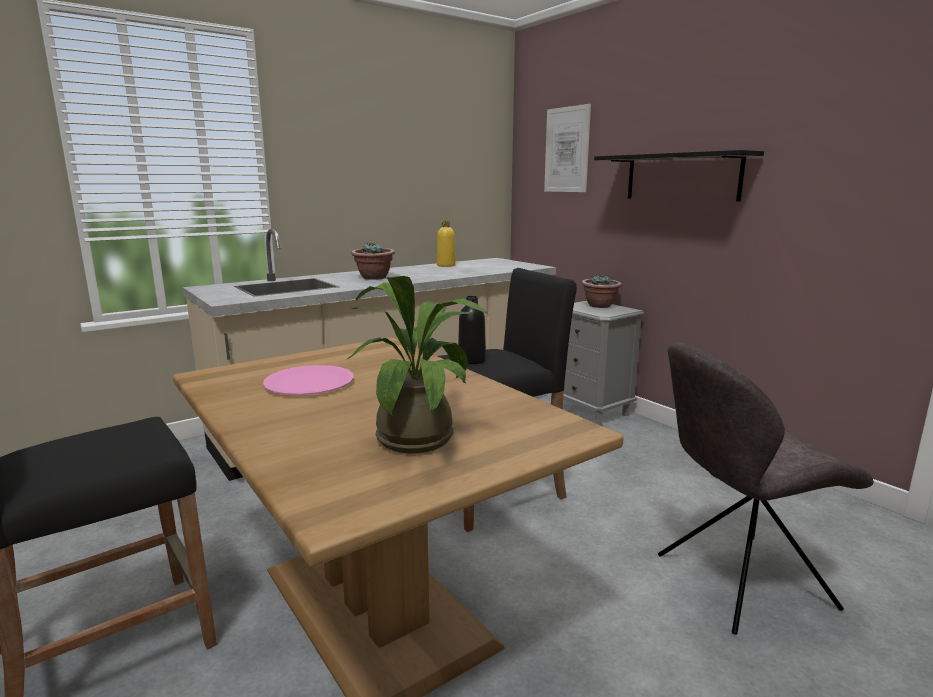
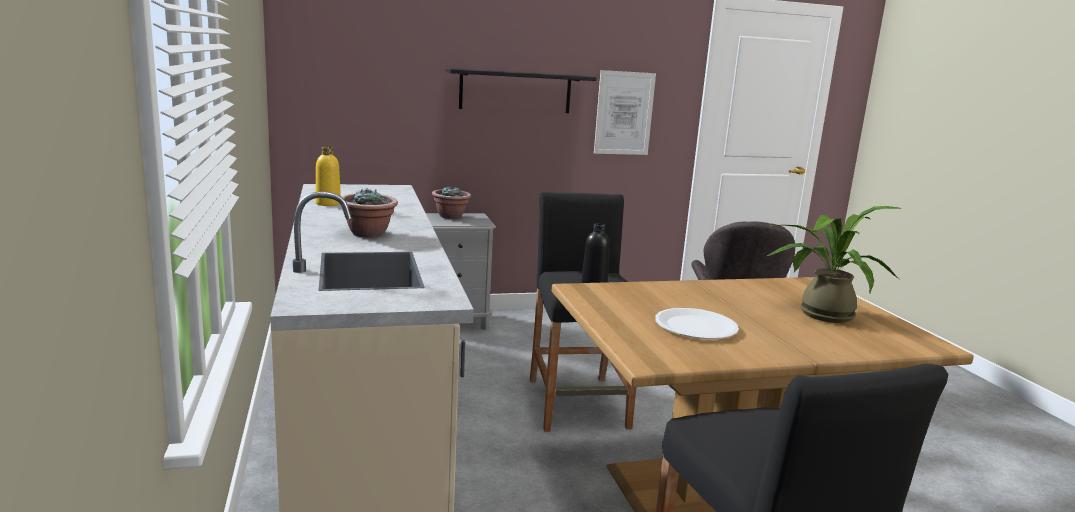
camera: 70 degrees left, 0 degrees up
(309, 383) = (695, 326): pink plate -> white plate
(567, 150) = (369, 53): picture -> picture (624, 113)

